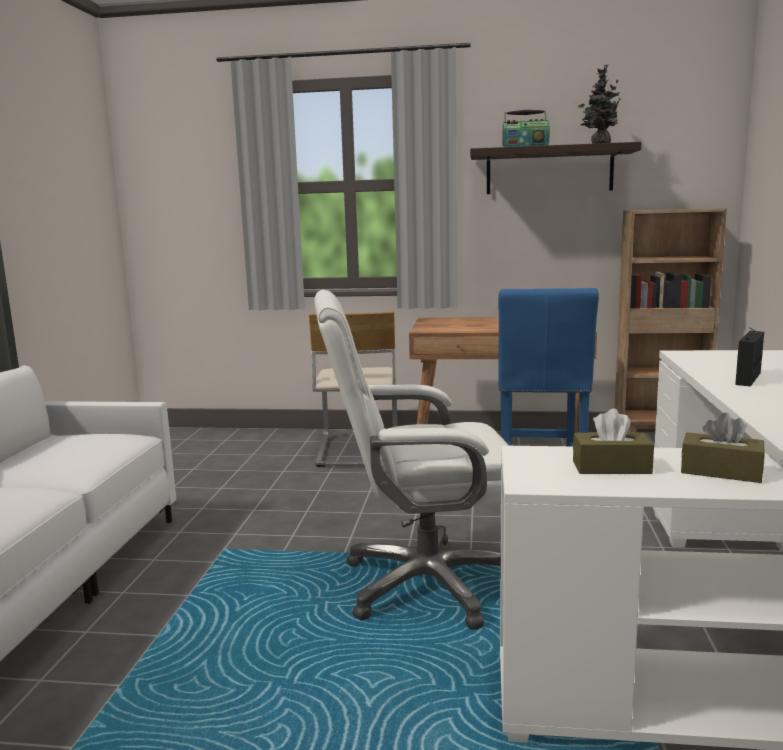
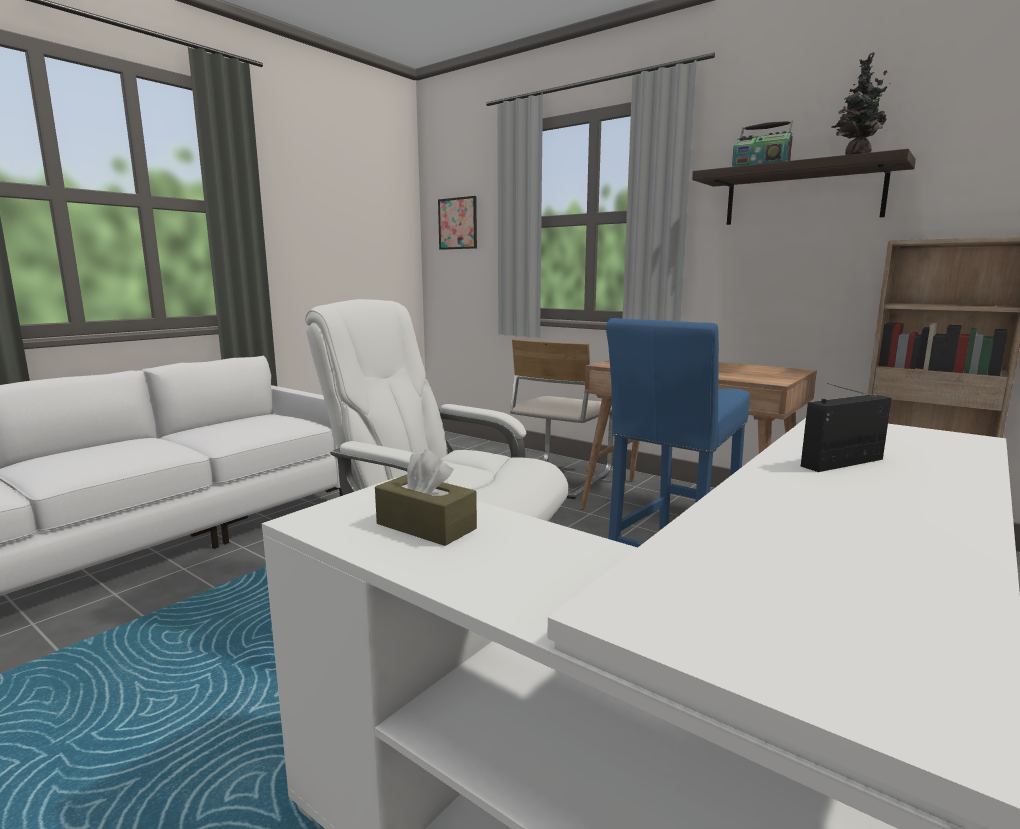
camera: 30 degrees right, 0 degrees up
(175, 188) = (458, 223): none -> picture
(721, 471) = (530, 568): brown tissue box -> none

